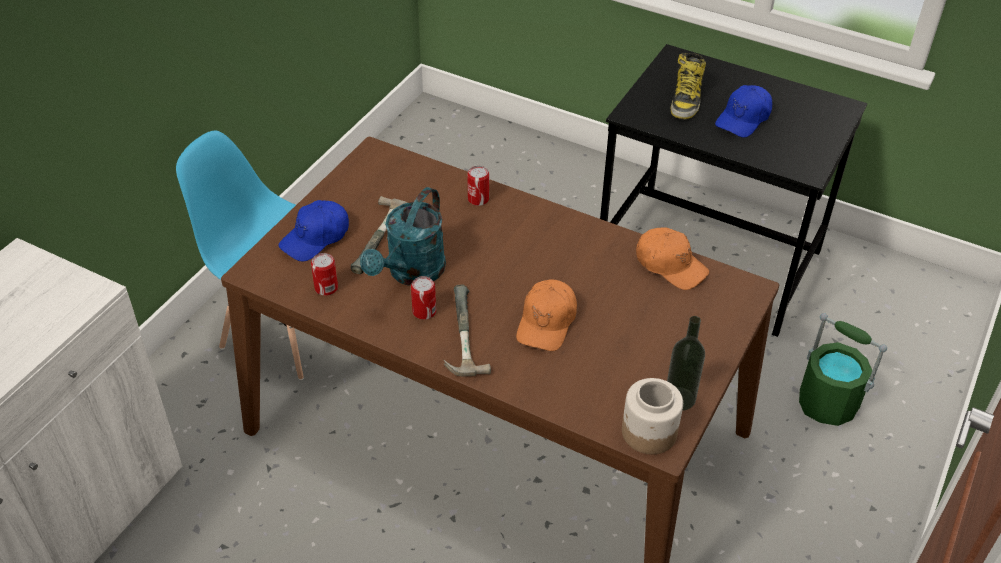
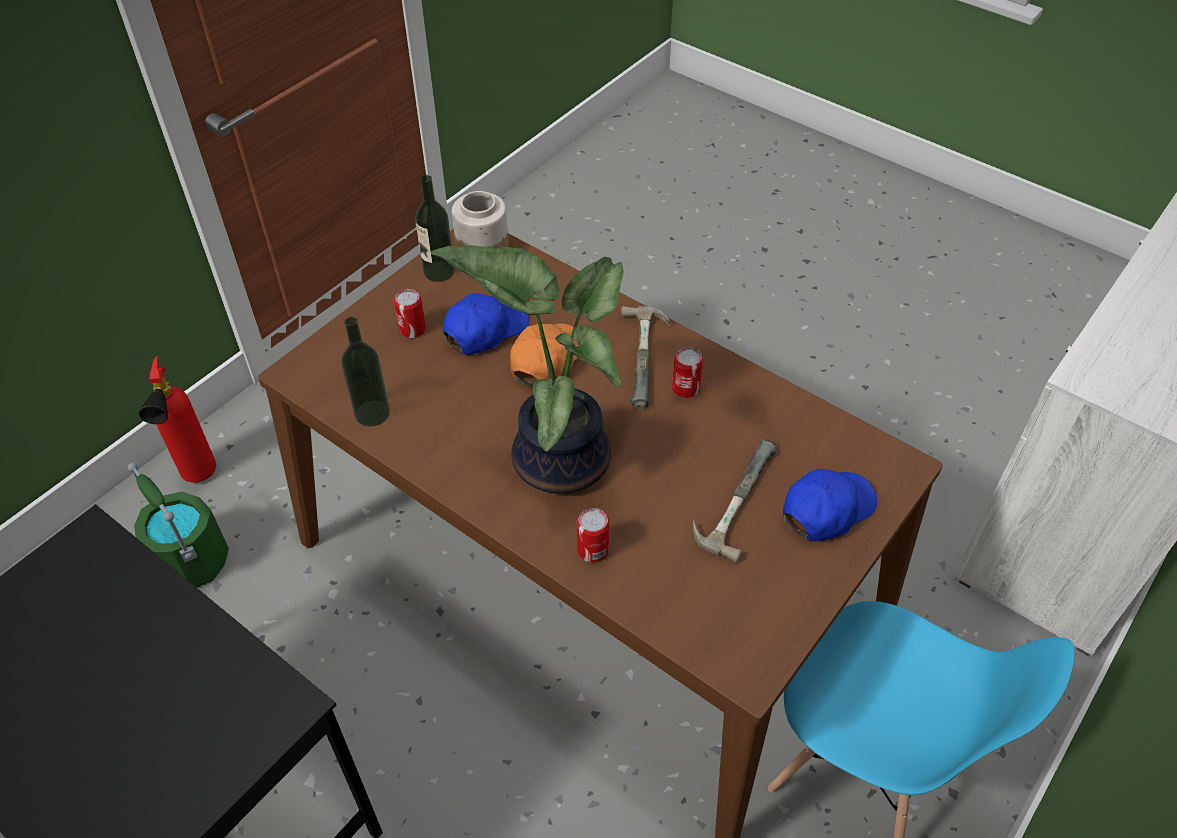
camera: 170 degrees left, 5 degrees up
(326, 288) = (804, 432): can -> can (412, 329)
(411, 273) = (698, 440): turquoise watering can -> none
(516, 251) = (558, 456): none -> potted plant
(670, 265) = (372, 413): orange cap -> bottle
(686, 99) = (168, 735): boot -> none
(743, 119) = (102, 667): blue cap -> blue cap (485, 330)
(876, 472) = (198, 479): none -> fire extinguisher

